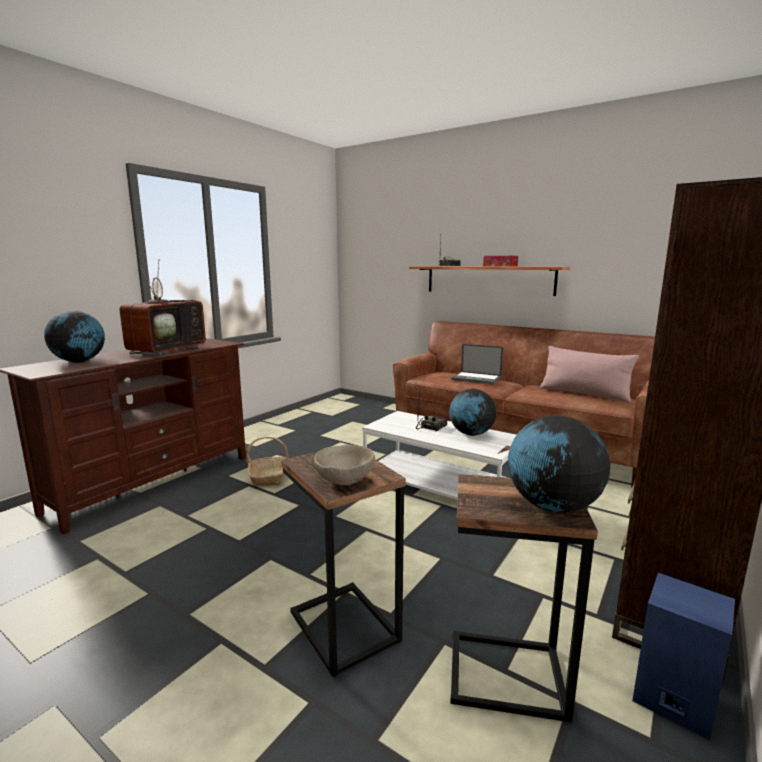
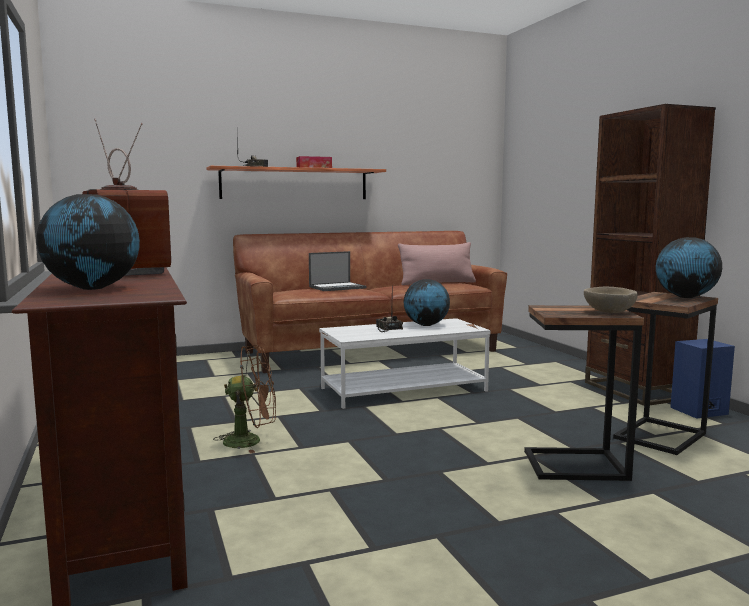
camera: 55 degrees left, 5 degrees down
(270, 477) = (251, 441): basket -> brown fan

